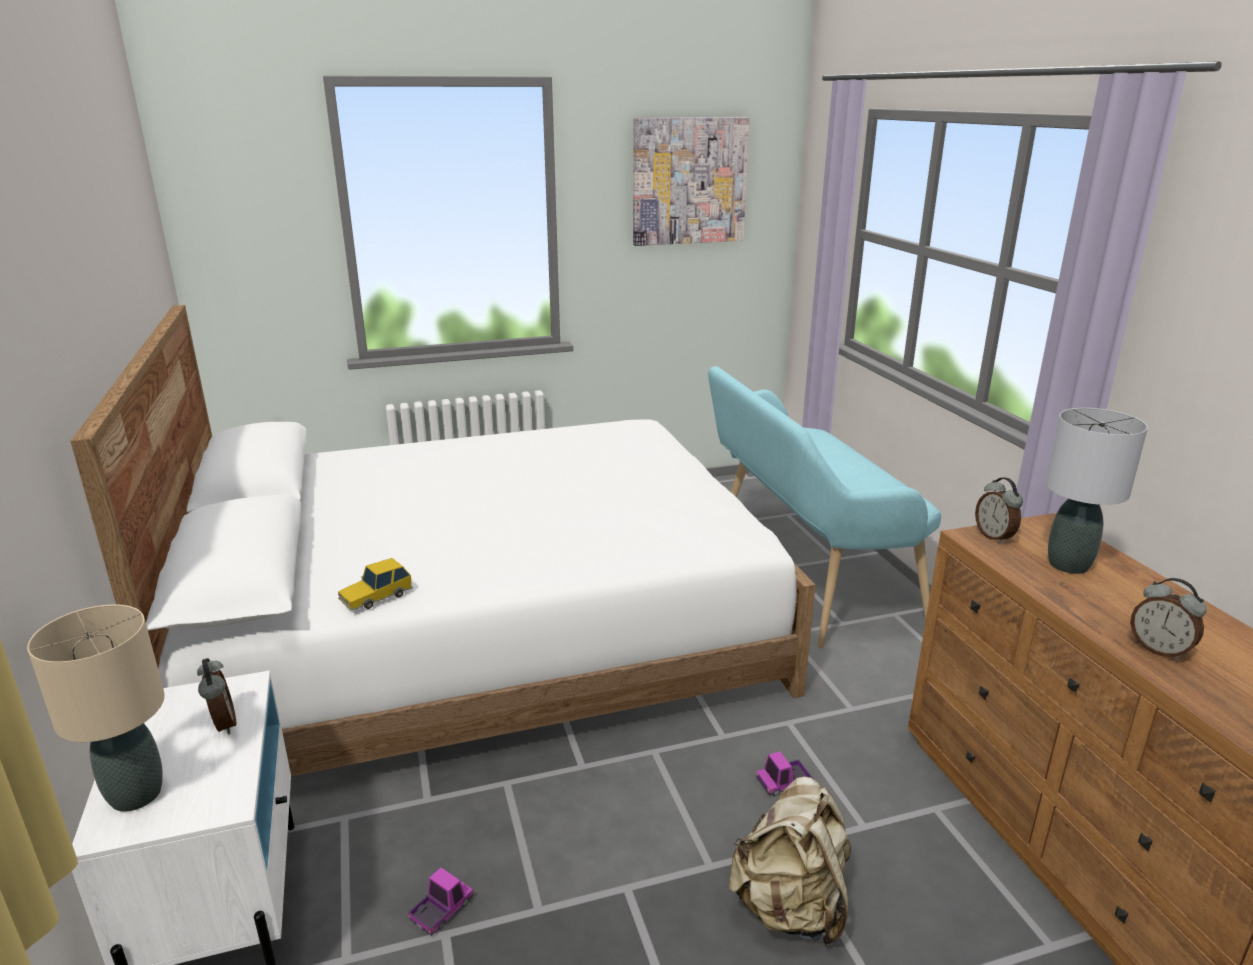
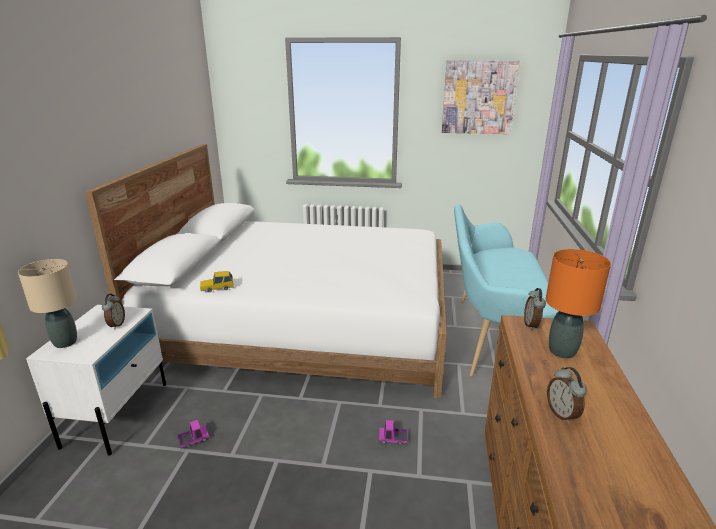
camera: 25 degrees right, 0 degrees up
(790, 908) = (346, 500): beige backpack -> none
(1067, 564) = (561, 351): grey table lamp -> orange table lamp

